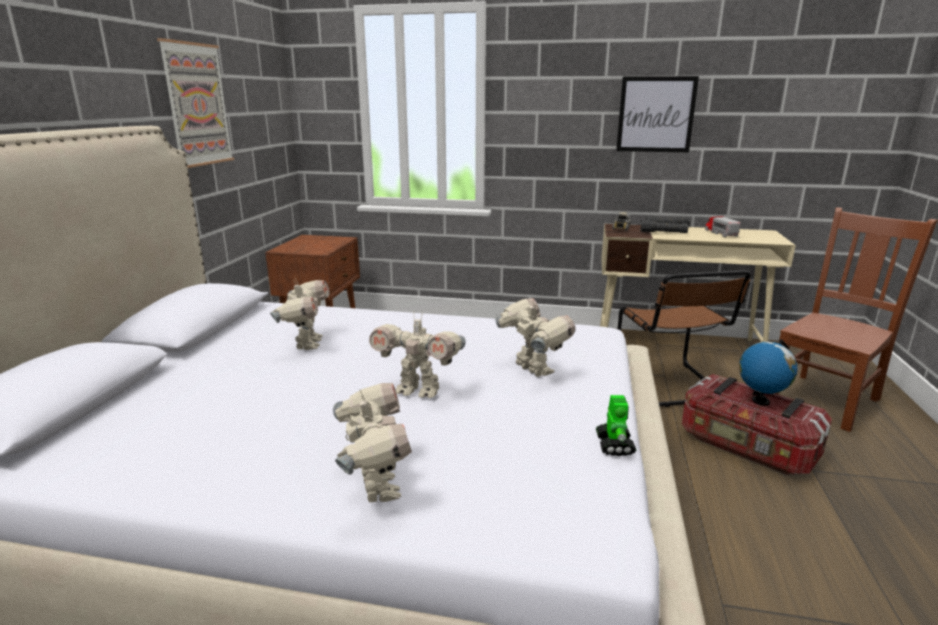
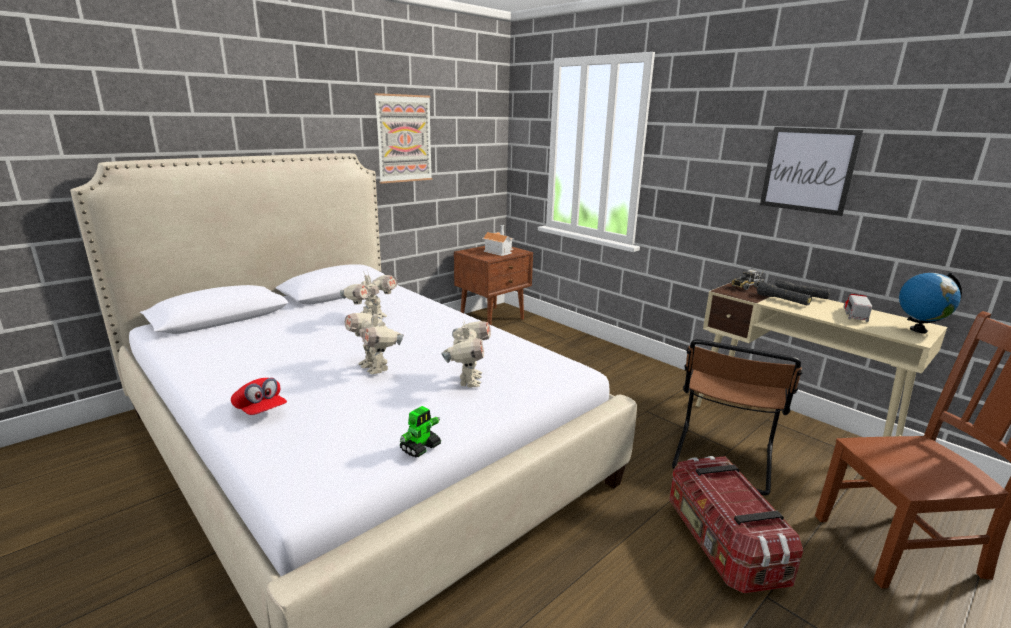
camera: 35 degrees right, 0 degrees up
(318, 242) = (499, 251): none -> toy house
(376, 488) = (260, 410): toy robot -> red cap
(760, 401) = (737, 498): globe -> globe (918, 330)

